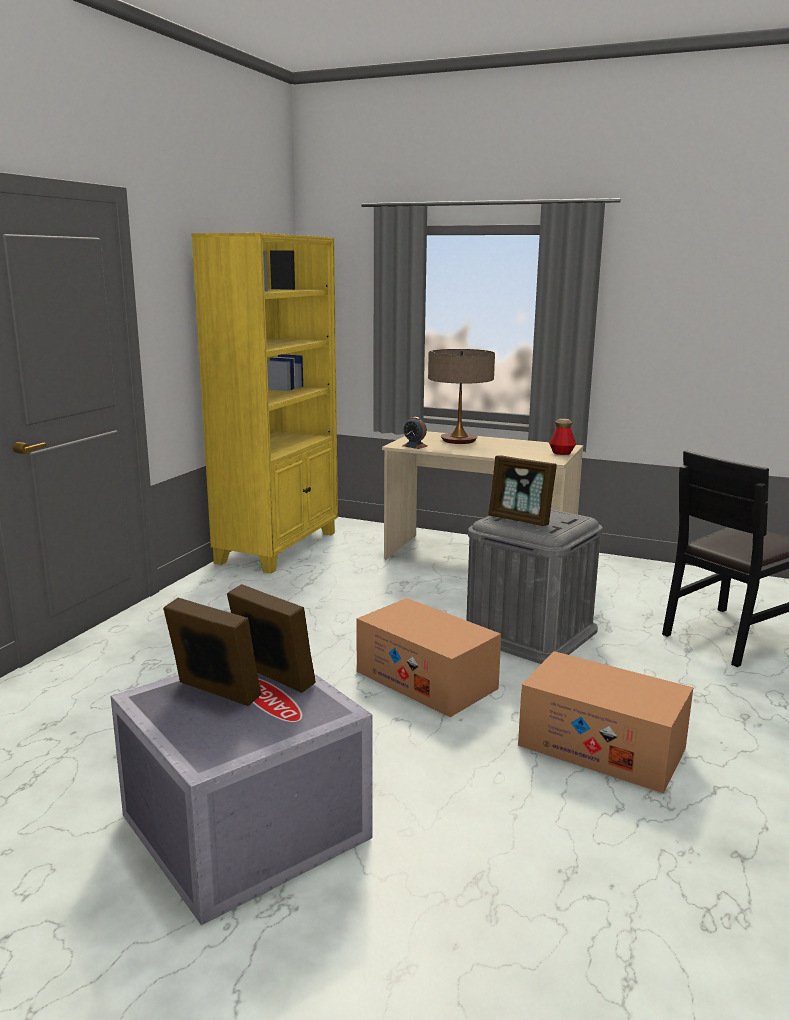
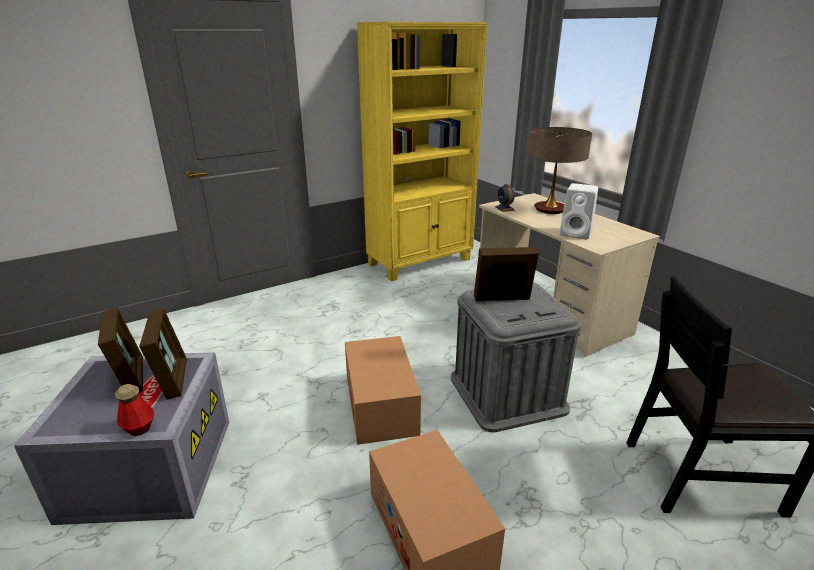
camera: 35 degrees right, 10 degrees up
(517, 454) = (576, 233): none -> white speaker
(520, 520) = (502, 300): picture frame -> picture frame turned 105 degrees clockwise
(561, 453) = (621, 240): bottle -> bottle (139, 428)

